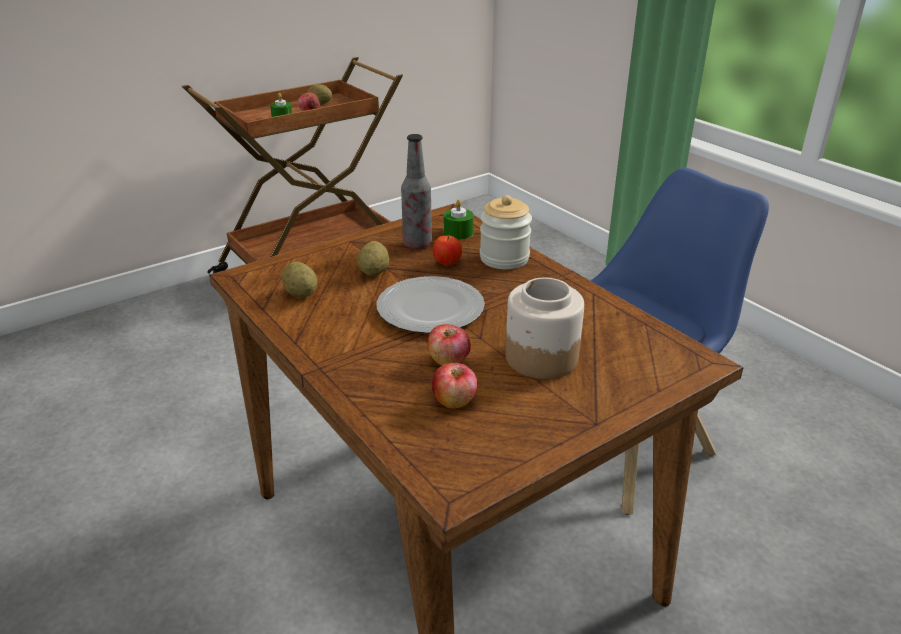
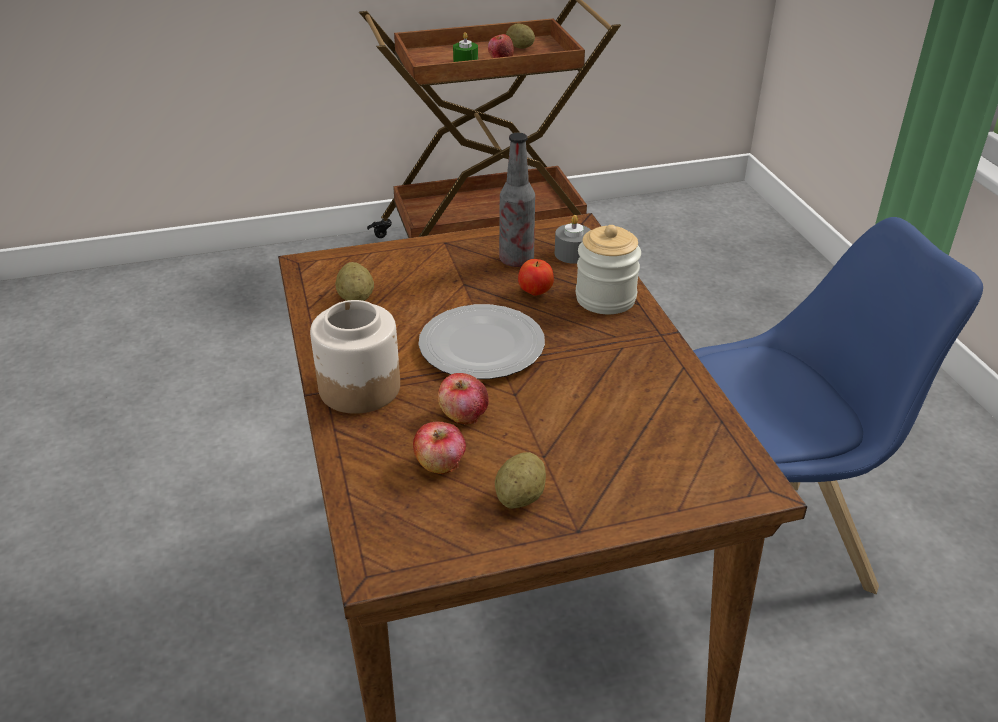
camera: 20 degrees right, 5 degrees up
(374, 272) = (447, 287): potato -> potato (520, 497)
(458, 232) = (572, 254): green candle -> grey candle
(540, 357) = (567, 434): jar -> jar (359, 387)

